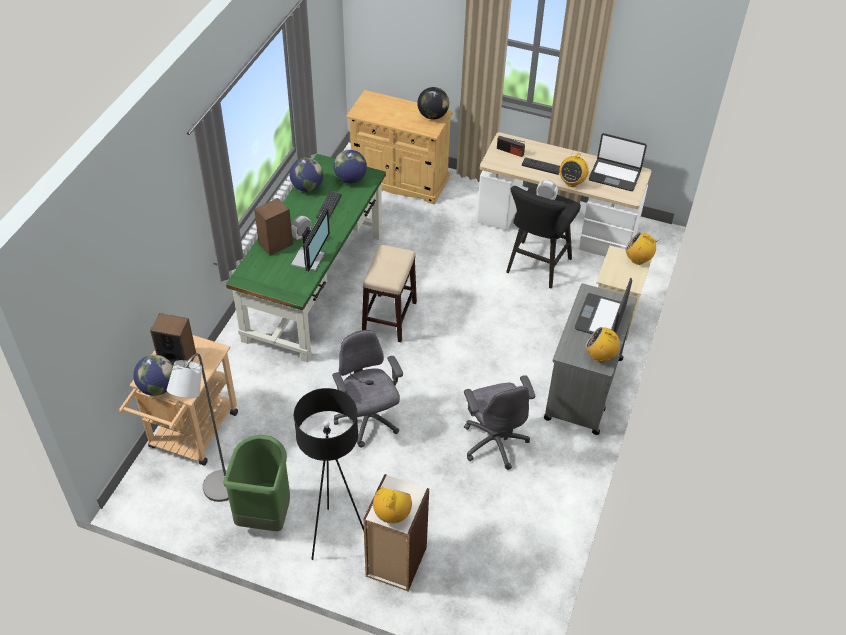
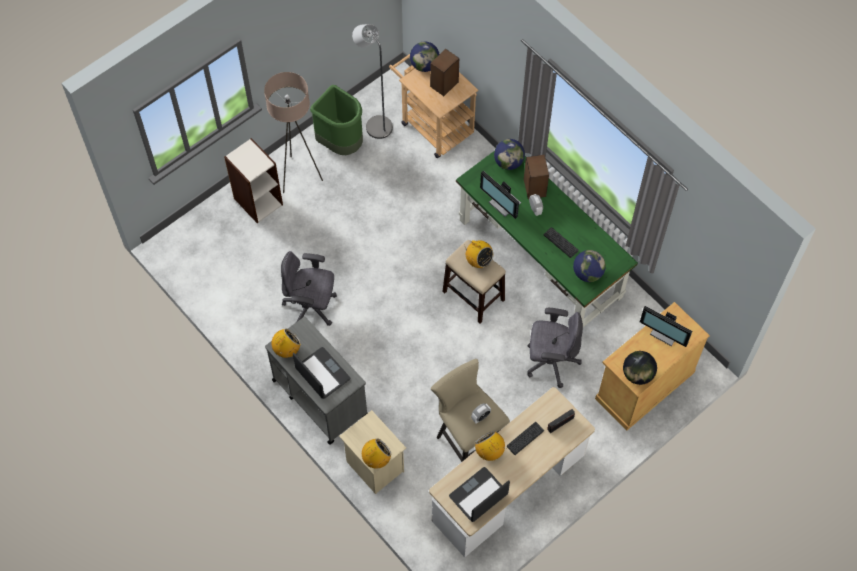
camera: 120 degrees right, 15 degrees up
(307, 187) = (593, 236): globe -> globe (508, 162)
(335, 536) = (299, 176): black floor lamp -> beige floor lamp
(368, 421) = (380, 235): grey office chair -> grey office chair (551, 361)
(380, 112) = (665, 332): none -> monitor
(392, 515) = (243, 154): radio -> radio (478, 261)
(535, 268) = (467, 439): black stool -> beige stool

